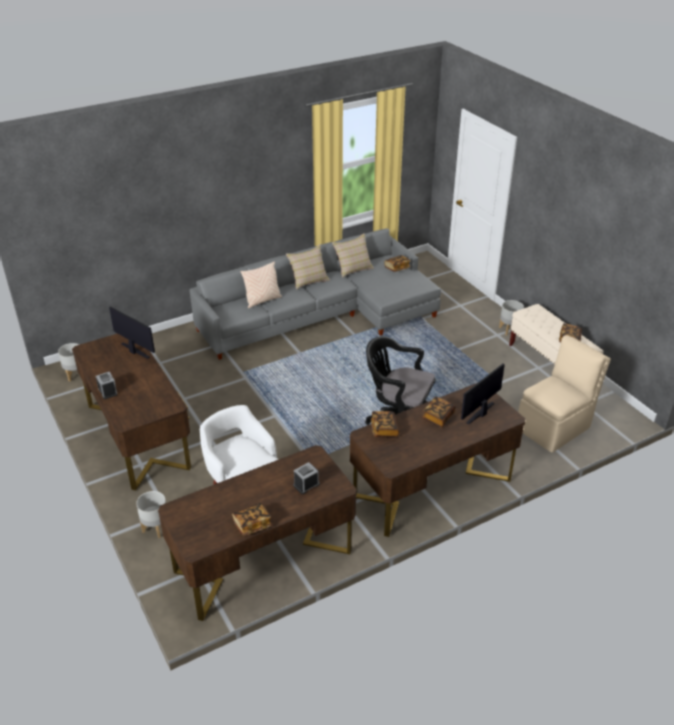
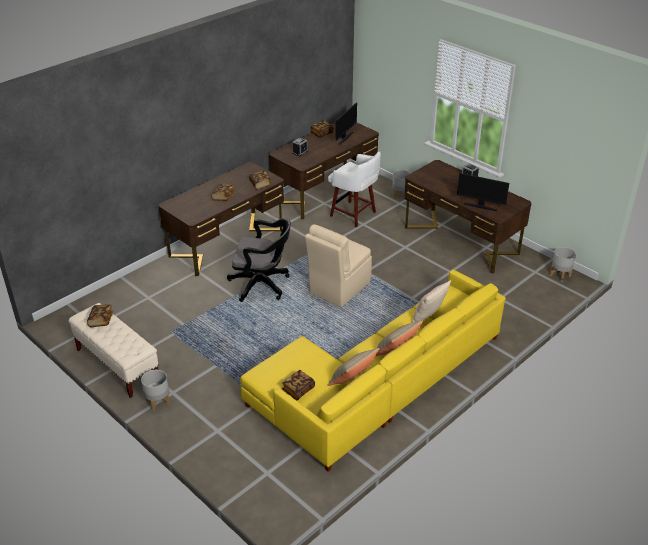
camera: 165 degrees right, 0 degrees up
(323, 314) = (376, 385): grey sofa -> yellow sofa
(481, 414) = (191, 204): monitor -> monitor (345, 138)
(554, 427) = (126, 300): beige chair -> beige chair (338, 288)

